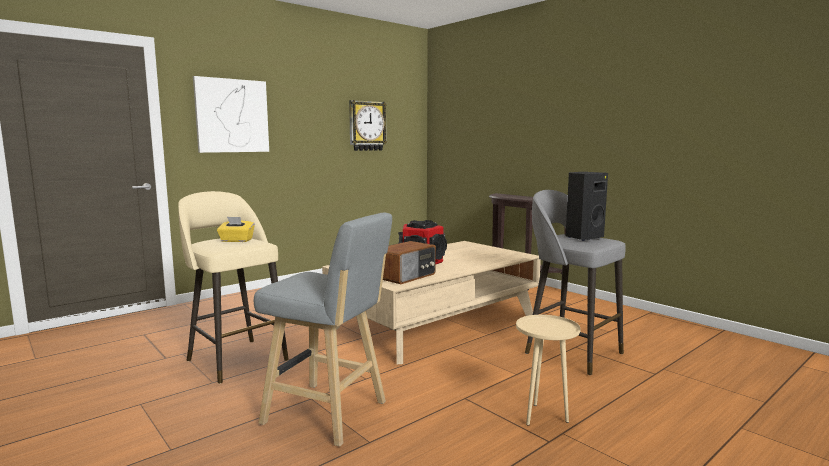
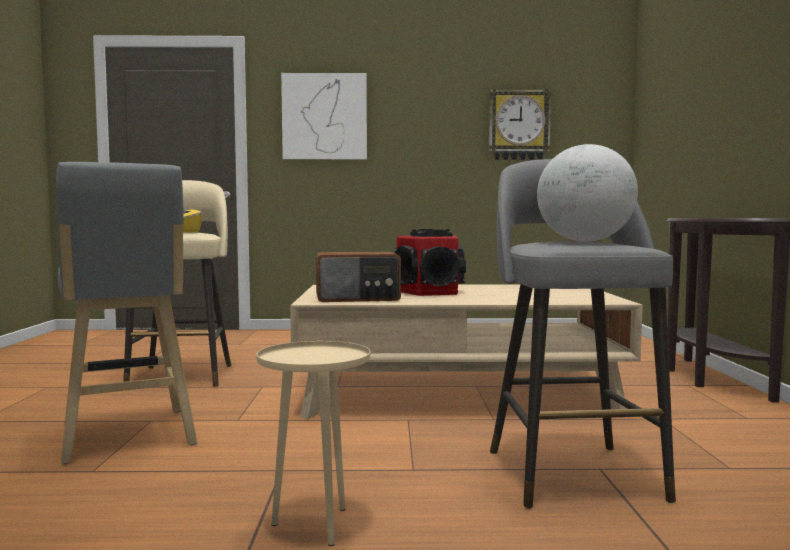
camera: 40 degrees right, 5 degrees down
(582, 237) = (585, 241): black speaker -> globe

